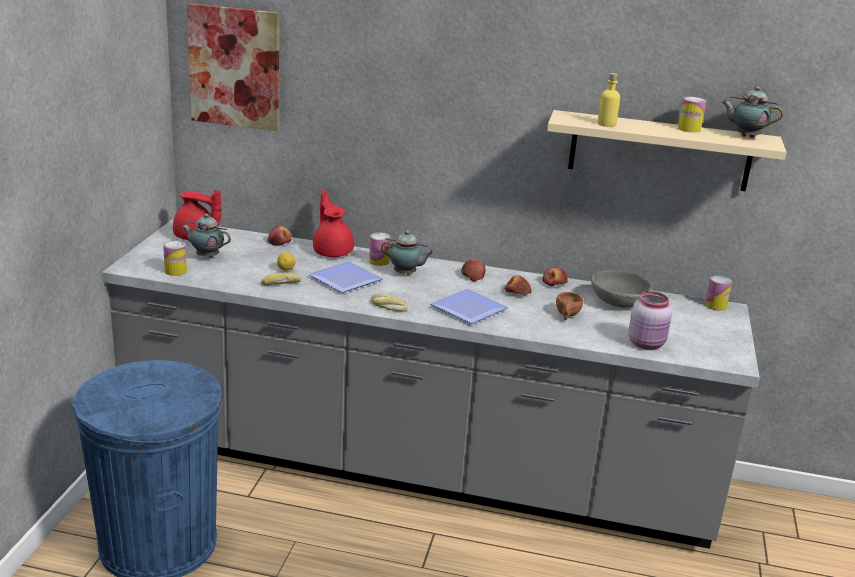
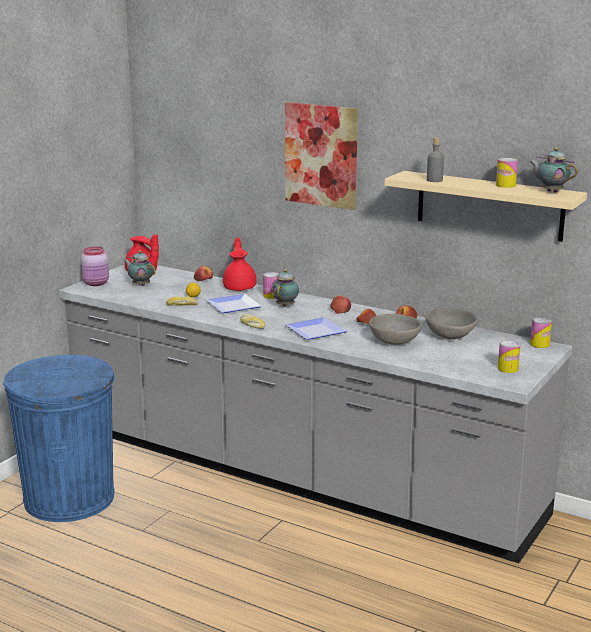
camera: 20 degrees right, 5 degrees down
(175, 271) = (110, 292): can -> can (508, 369)
(235, 67) = (175, 139): picture -> picture (321, 155)
(406, 274) = (286, 305): teapot -> teapot turned 105 degrees counterclockwise
(567, 316) = (395, 341): brown cup -> grey bowl
(606, 124) = (434, 180): yellow bottle -> grey bottle
(647, 344) = (447, 364): pink jar -> pink jar (96, 283)

